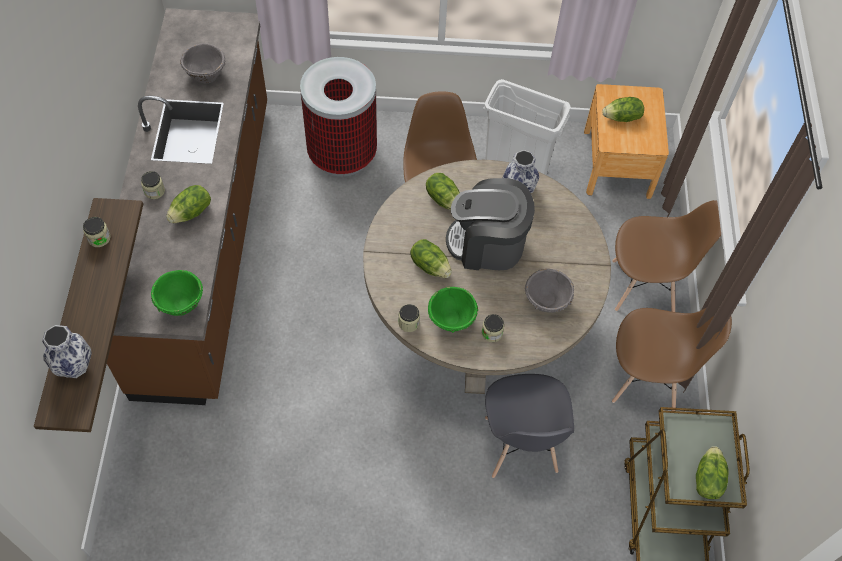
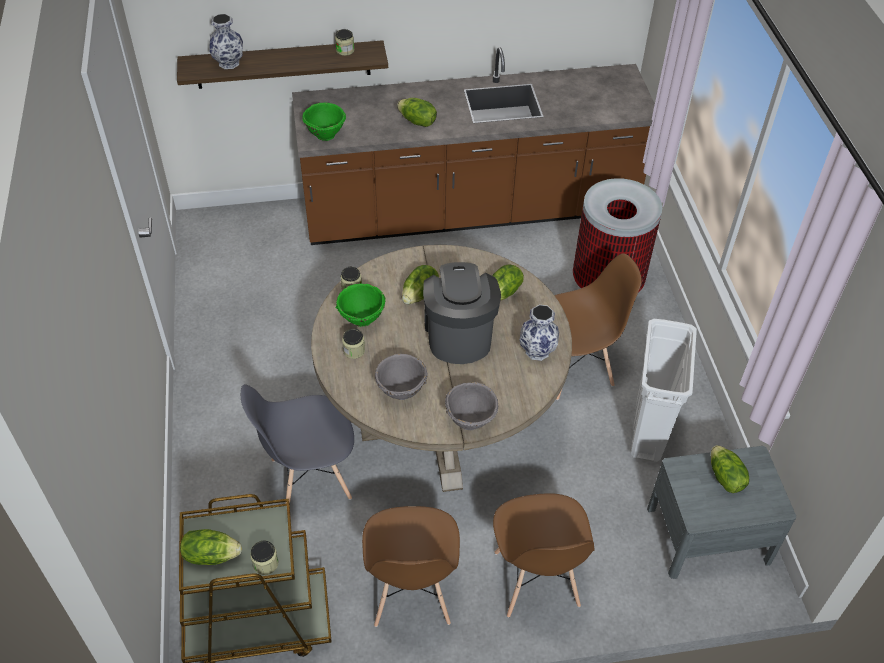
camera: 80 degrees right, 10 degrees down
(154, 191) = (432, 98): jar -> jar (265, 563)
(206, 75) = (569, 100): grey bowl -> grey bowl (471, 419)
(617, 163) = (708, 534): brown nightstand -> grey nightstand

